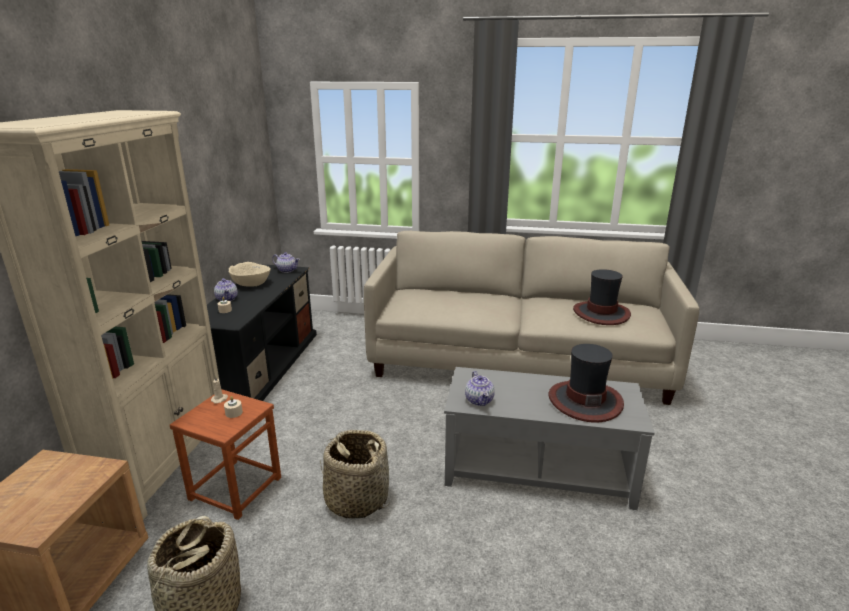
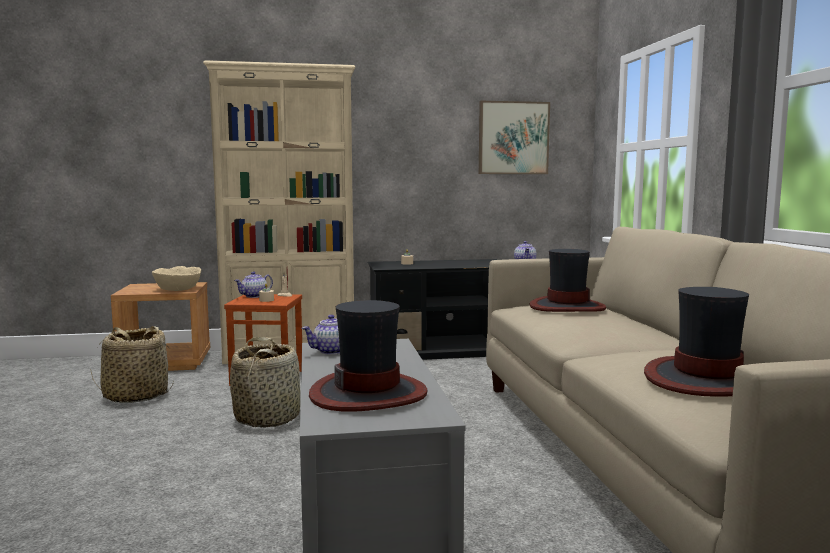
camera: 70 degrees right, 15 degrees down
(227, 299) = (431, 261): teapot -> teapot (254, 296)
(235, 158) = (513, 138): none -> picture
(251, 283) = (474, 261): beige bowl -> beige bowl (178, 289)
(427, 299) = (566, 307): none -> hat

